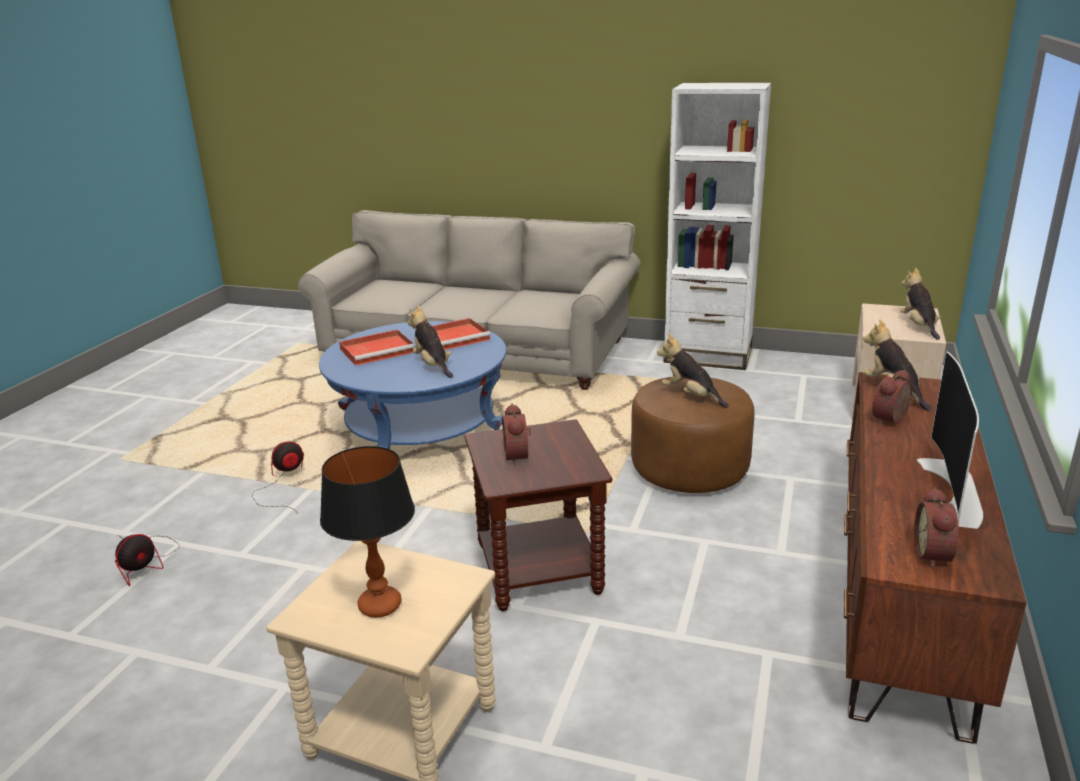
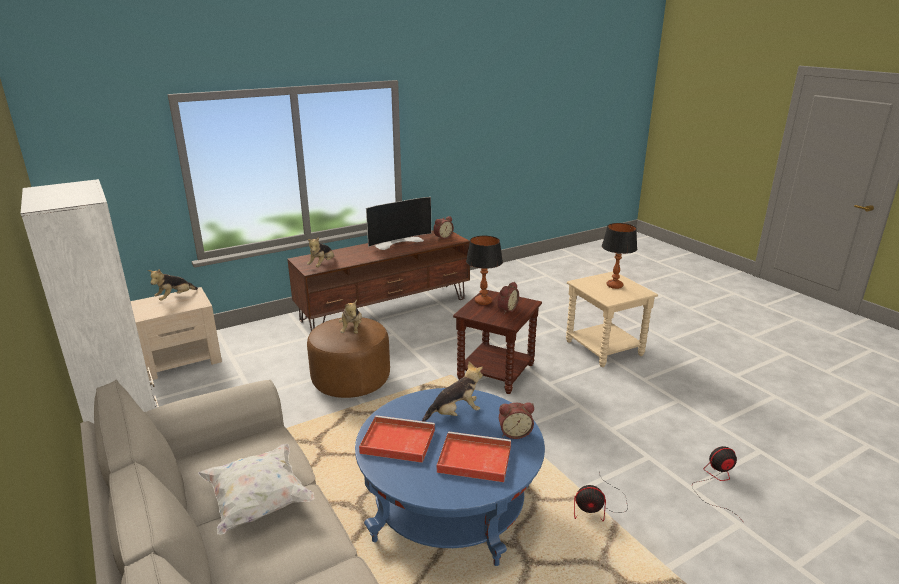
camera: 140 degrees left, 0 degrees up
(433, 365) = (455, 414): plush toy -> plush toy turned 120 degrees counterclockwise
(498, 303) = (259, 502): none -> white pillow
(571, 454) = (483, 301): none -> table lamp
(892, 420) = (354, 259): alarm clock -> alarm clock (514, 432)

